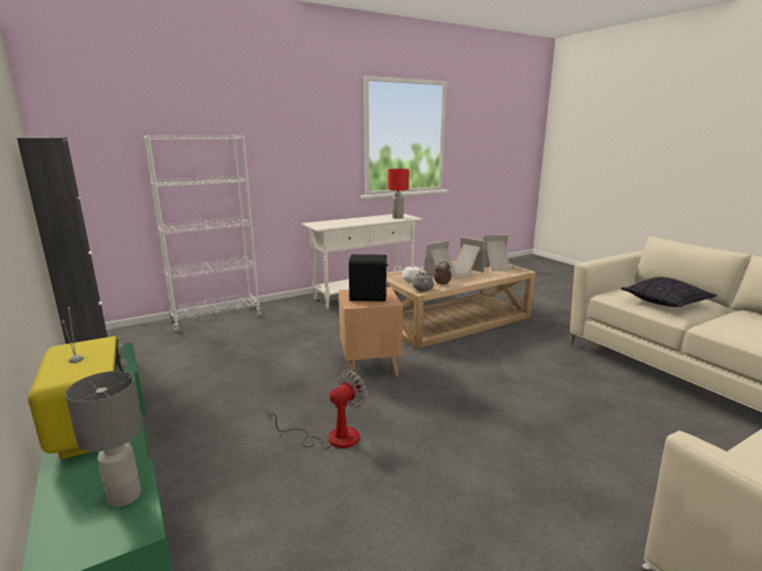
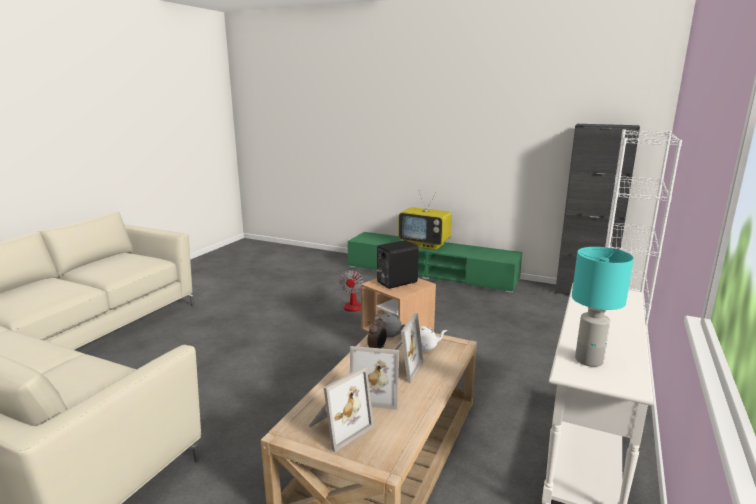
camera: 145 degrees right, 0 degrees up
(124, 497) = (374, 241): grey table lamp -> none
(397, 217) = (589, 360): red table lamp -> turquoise table lamp
(665, 302) = (79, 373): pillow -> none

